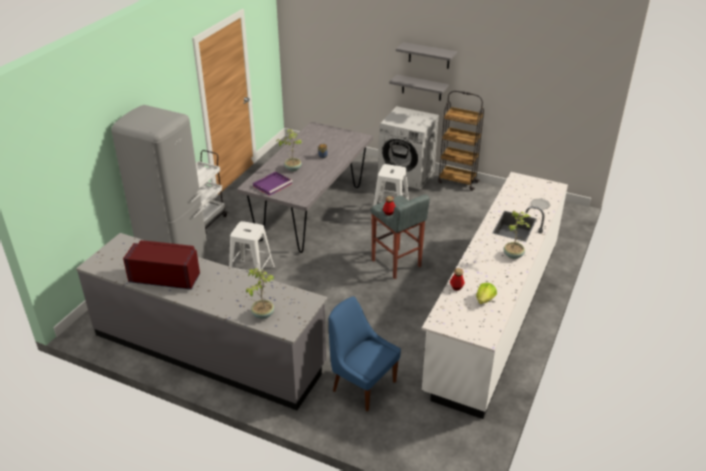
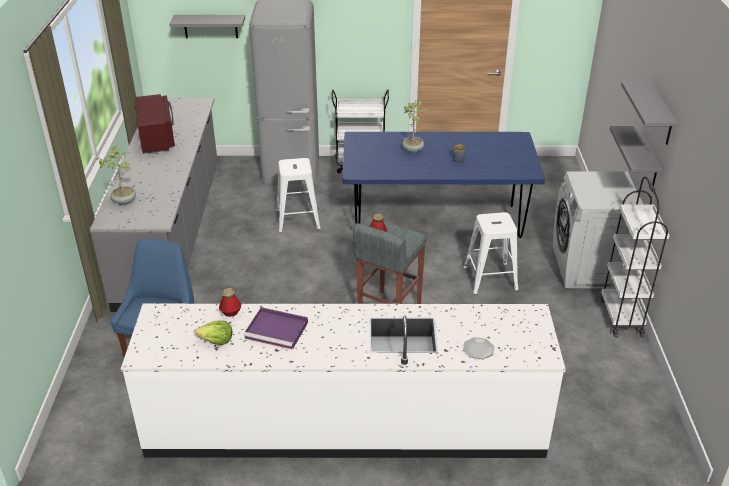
camera: 65 degrees right, 0 degrees up
(80, 172) = (210, 26): none -> grey shelf
(273, 184) = (370, 148): purple tray -> purple tray (278, 330)
(311, 213) = (435, 222): grey dining table -> blue dining table
(457, 182) = (621, 317): brown cart -> white cart
(513, 255) = (328, 347): potted plant -> none

